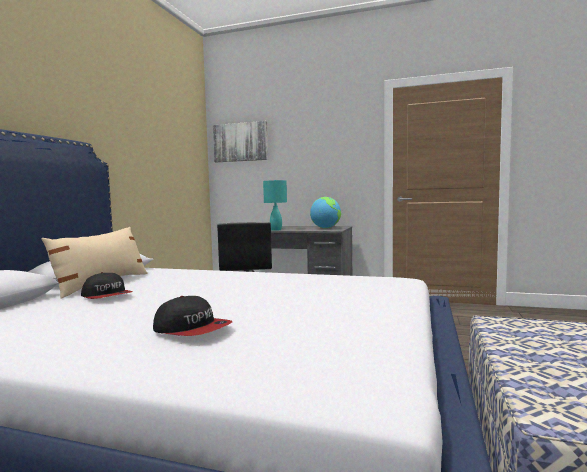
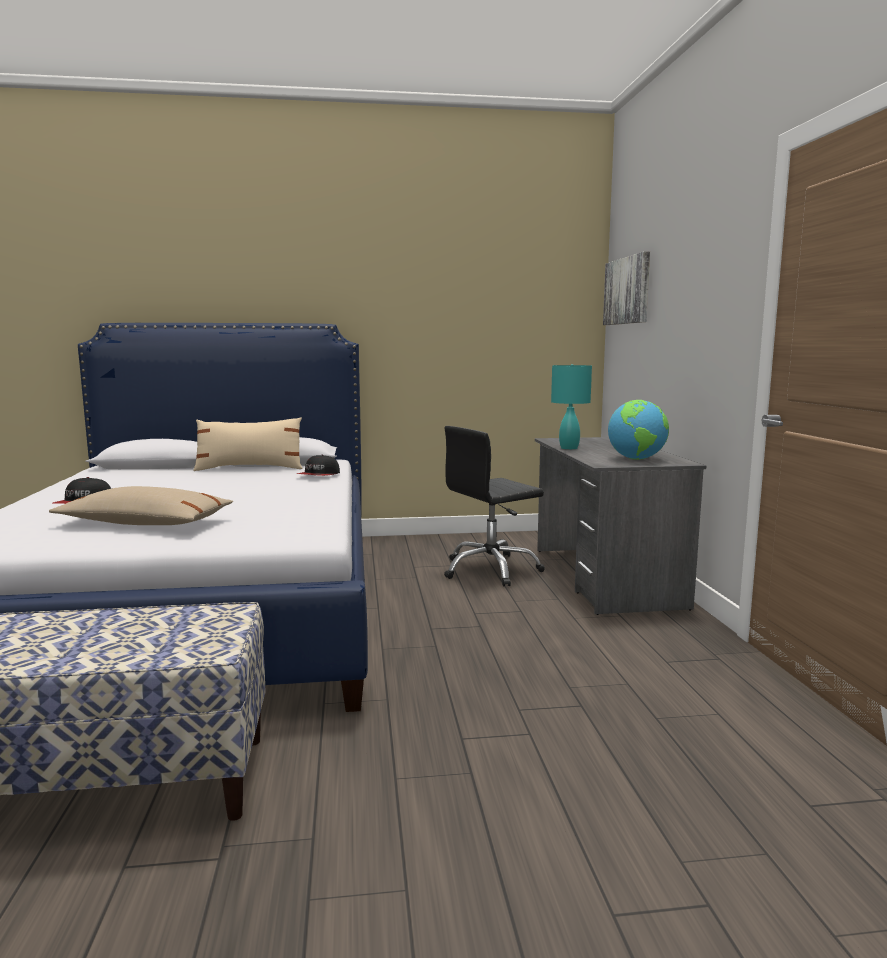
camera: 65 degrees right, 5 degrees up
(107, 296) = (202, 476): cap -> cap (319, 475)
(322, 310) = (145, 524): none -> beige pillow

